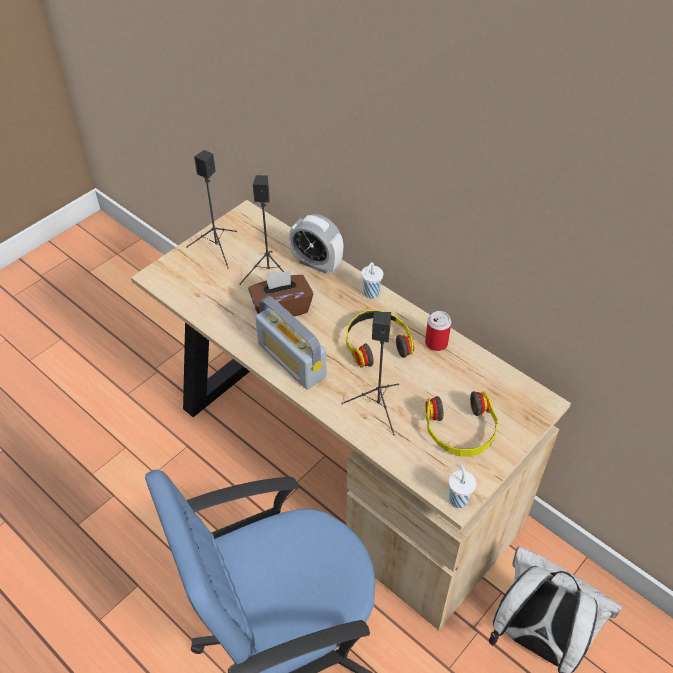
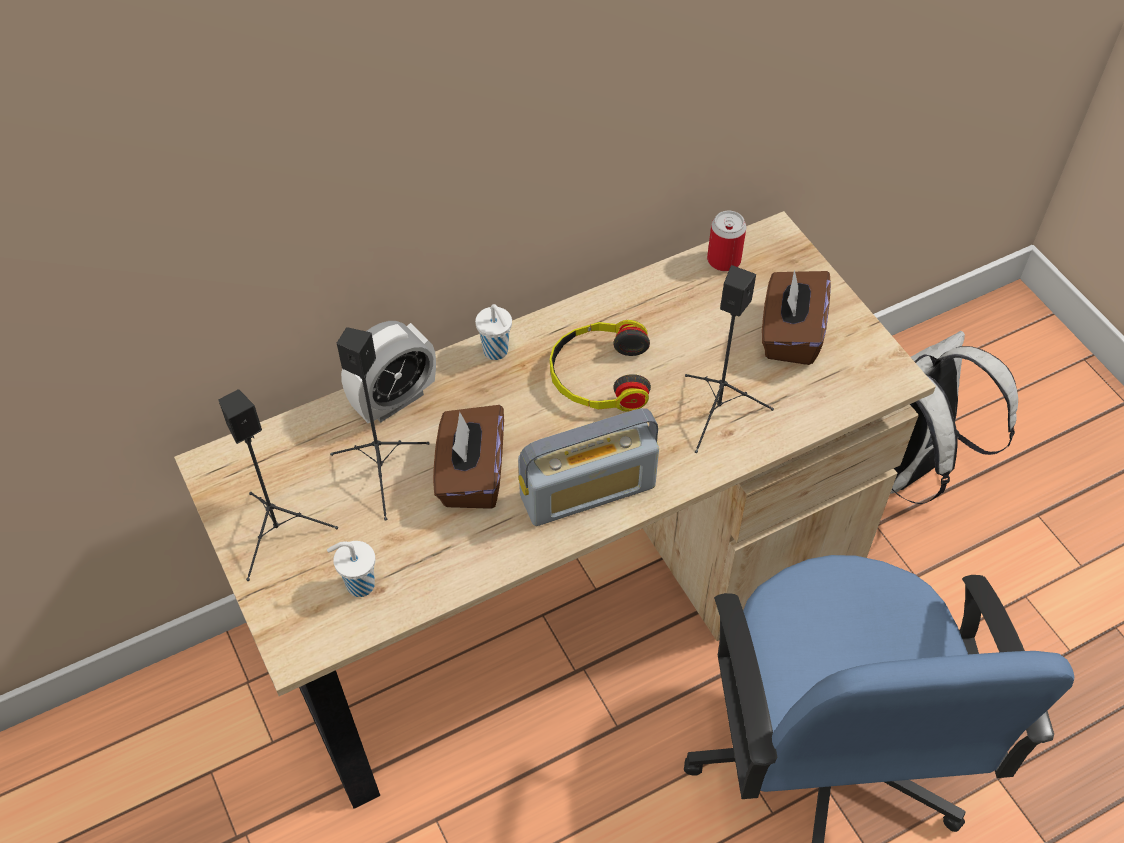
camera: 70 degrees left, 5 degrees up
(436, 343) = (628, 308): can -> can (724, 260)
(457, 499) = (895, 375): white cup -> white cup (358, 585)
(461, 430) = (790, 334): headphones -> brown tissue box

